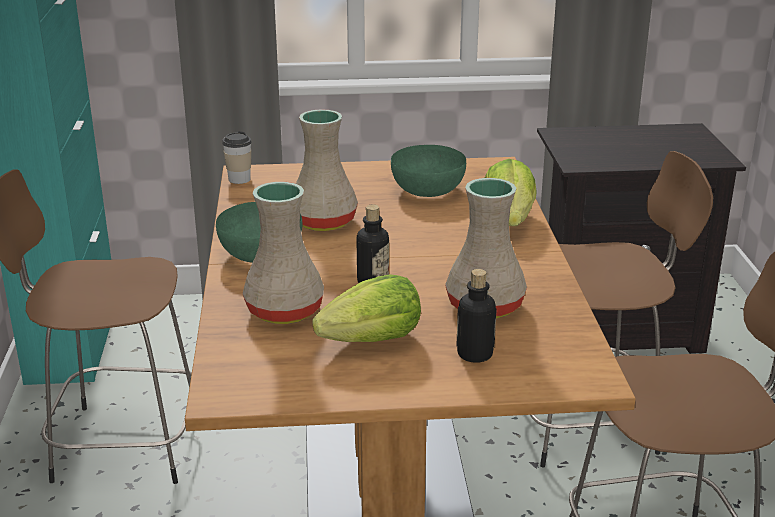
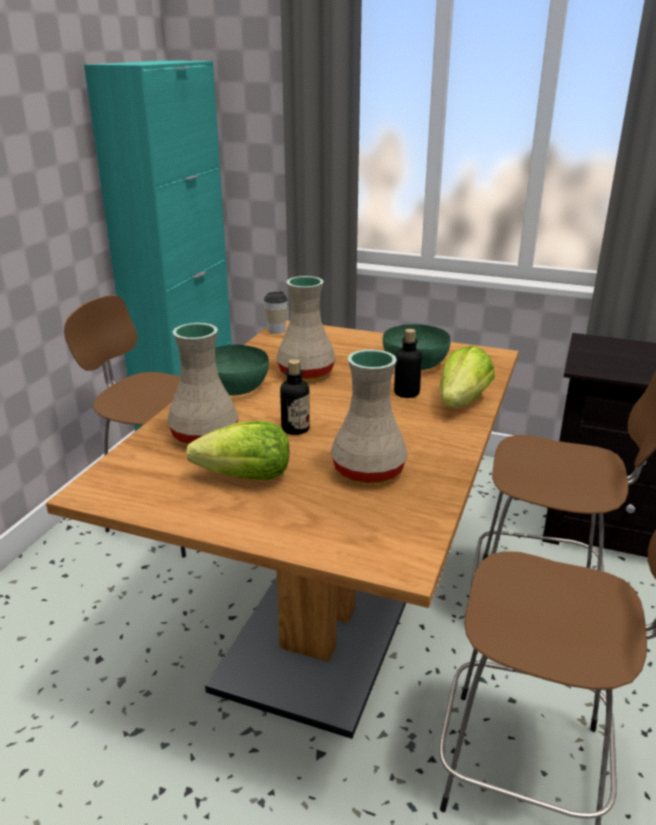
camera: 25 degrees right, 0 degrees up
(475, 354) = (318, 511): bottle -> bottle (406, 393)

